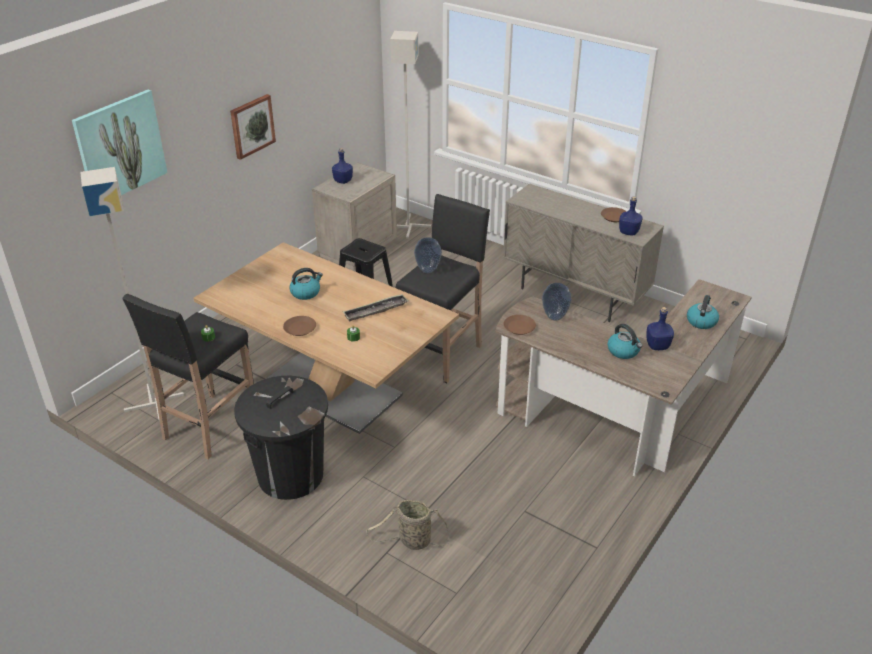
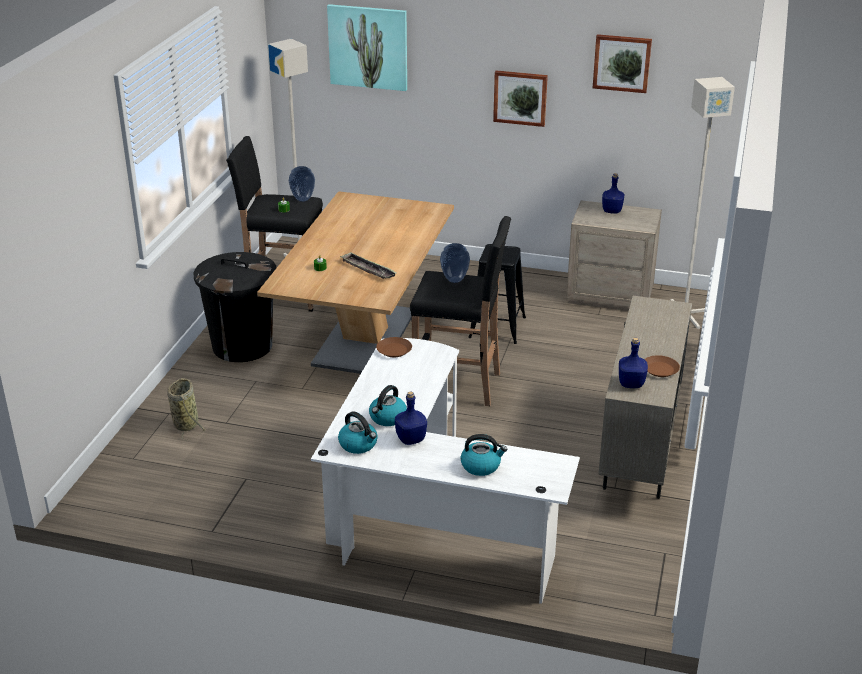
camera: 70 degrees right, 5 degrees down
(300, 328) = (319, 243): brown plate -> none
(306, 292) = (376, 233): kettle -> kettle (359, 444)
(311, 56) = (622, 63): none -> picture
(554, 317) = (426, 368): vase -> vase (302, 199)
(620, 415) = (424, 521): brown desk -> white desk

